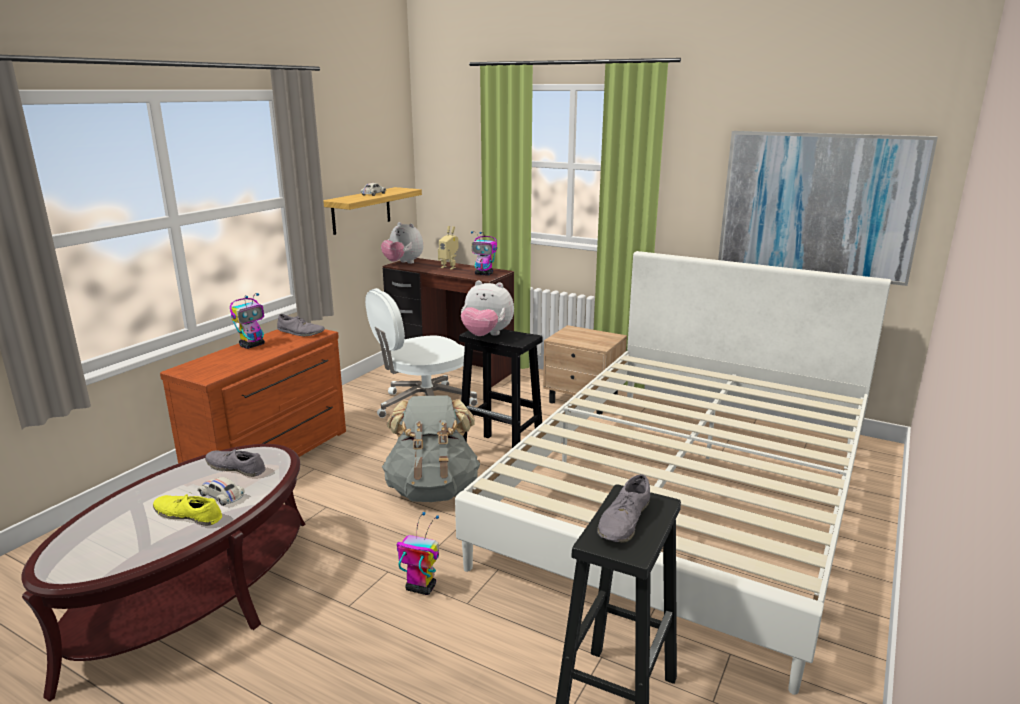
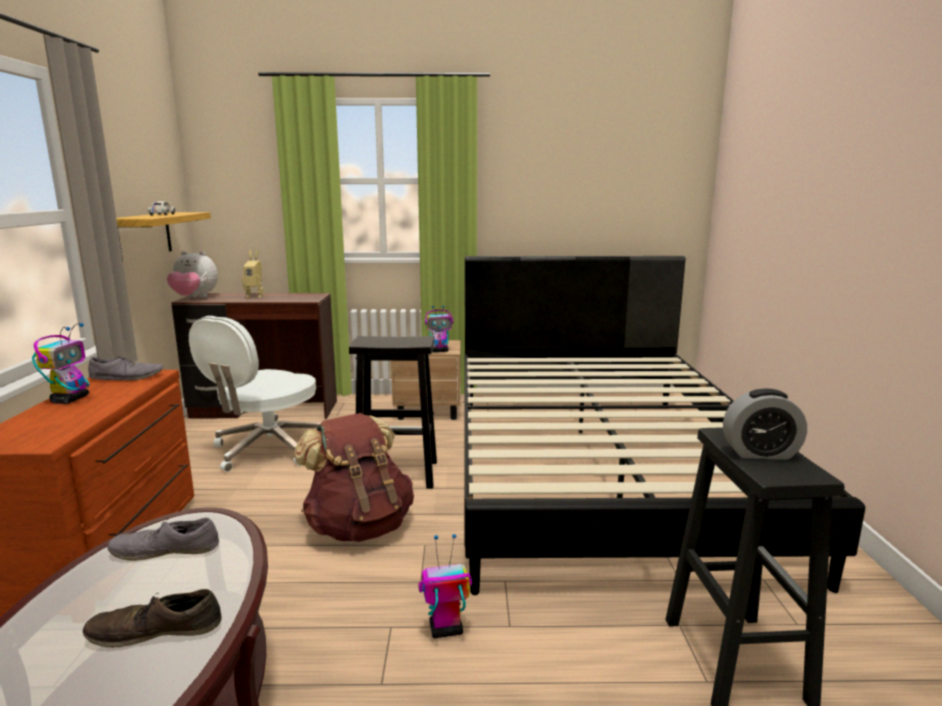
camera: 30 degrees left, 5 degrees down
(188, 515) = (155, 630): yellow shoe -> brown shoe
(221, 496) = (182, 590): white toy car -> none
(433, 490) = (359, 526): grey backpack -> brown backpack
(484, 274) = (304, 297): toy robot -> toy robot (439, 351)
(486, 336) = (379, 343): plush toy -> none
(624, 521) = (760, 453): grey shoe -> alarm clock
(687, 500) = (599, 469): white bed -> black bed
(818, 205) = (613, 202): picture -> none

